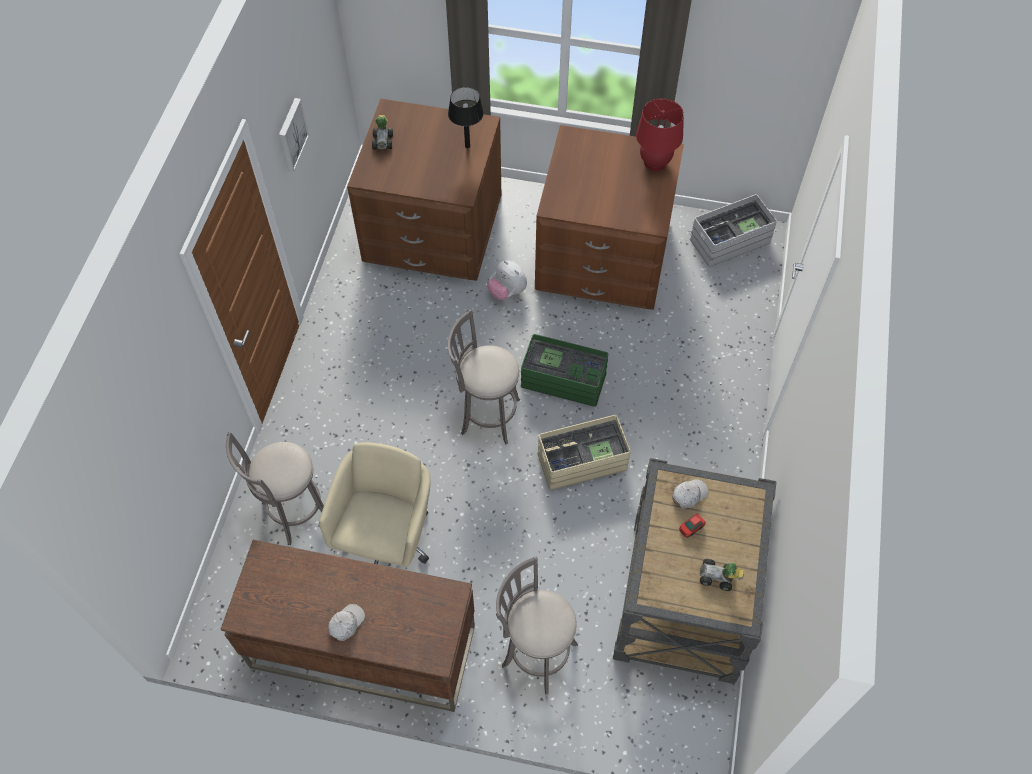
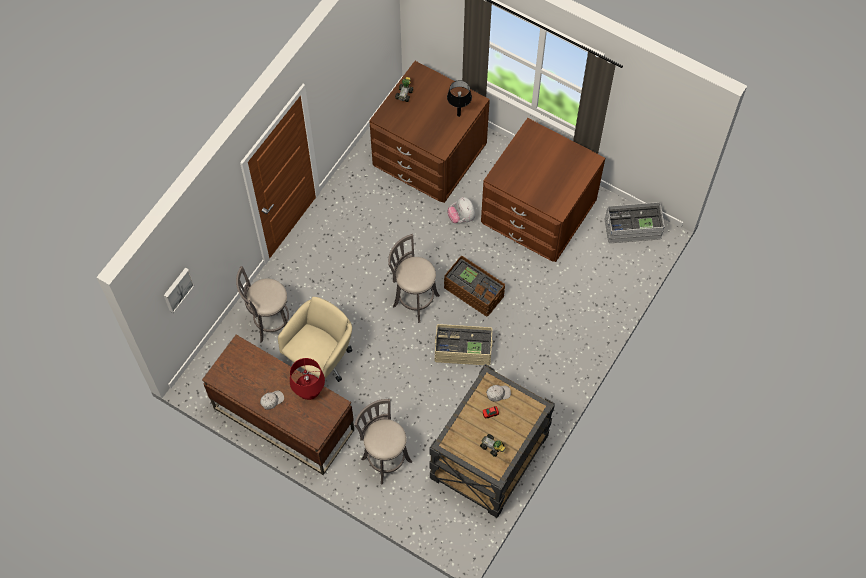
camera: 20 degrees right, 5 degrees up
(291, 134) = (338, 84): picture -> picture (177, 289)
(564, 378) = (474, 291): green storage box -> brown storage box
(655, 162) = (579, 165): red table lamp -> red table lamp (309, 391)

